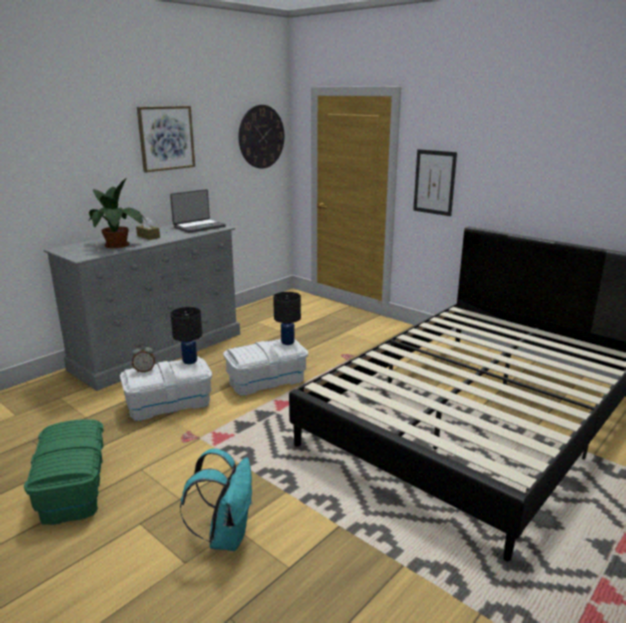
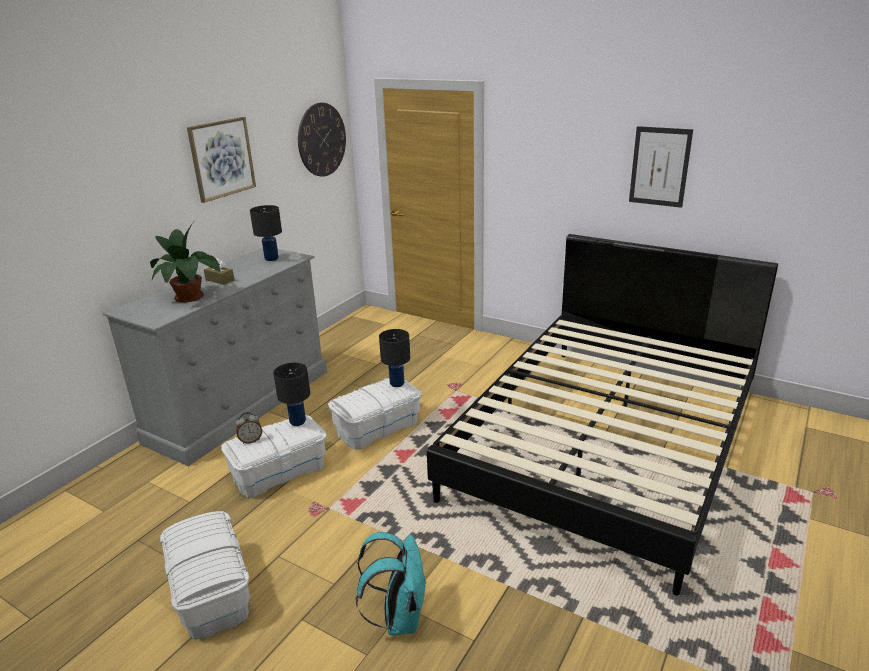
camera: 10 degrees left, 5 degrees up
(74, 488) = (212, 591): green storage box -> white storage box
(199, 227) = (271, 259): laptop -> black table lamp
(434, 182) = (528, 186): picture -> picture (659, 167)

